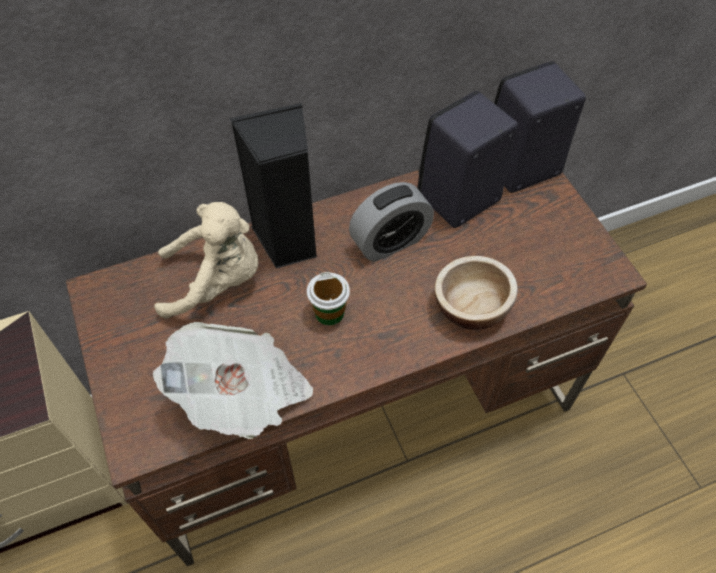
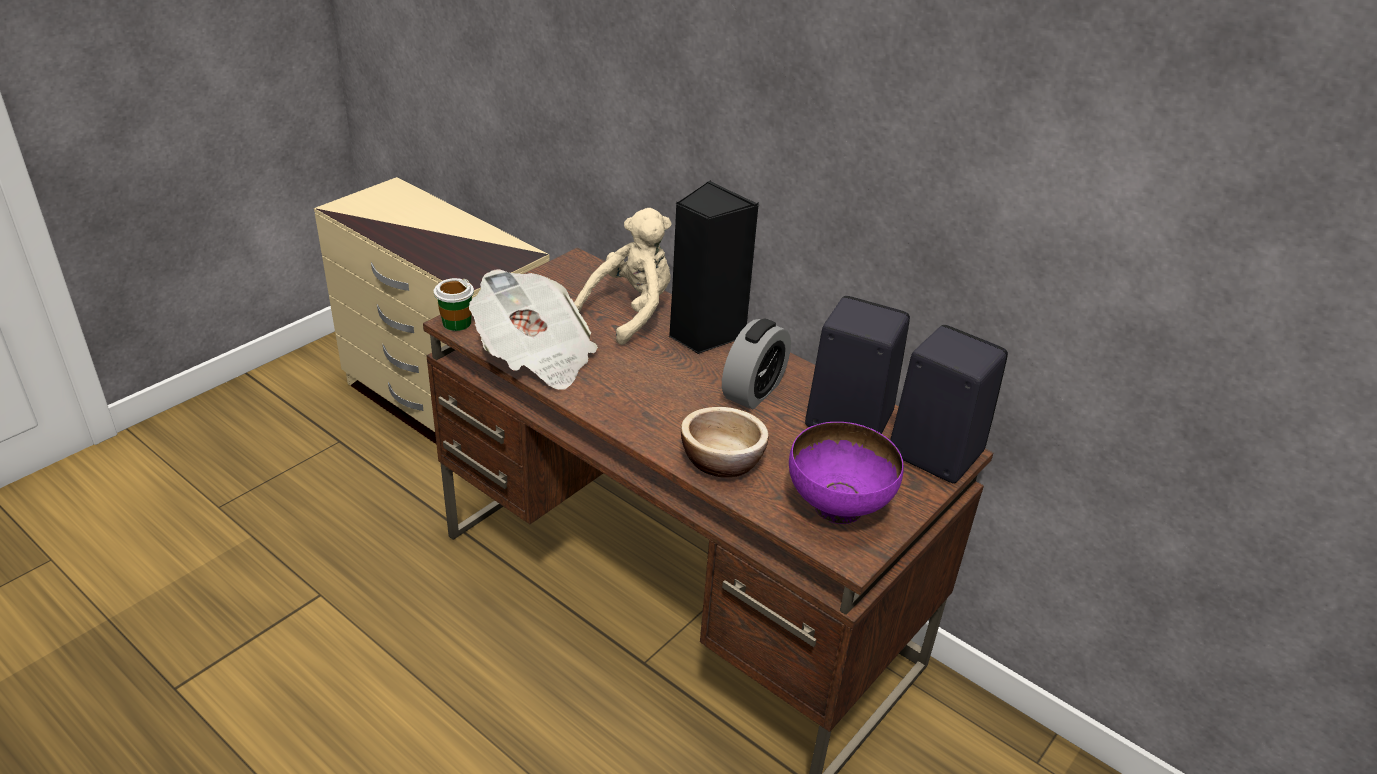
camera: 60 degrees right, 20 degrees down
(217, 281) = (630, 312): beige plush toy -> beige plush toy turned 105 degrees counterclockwise
(329, 312) = (646, 378): cup -> cup (456, 323)
(390, 242) = (753, 391): alarm clock -> alarm clock turned 90 degrees counterclockwise
(558, 256) = (836, 507): none -> purple bowl

